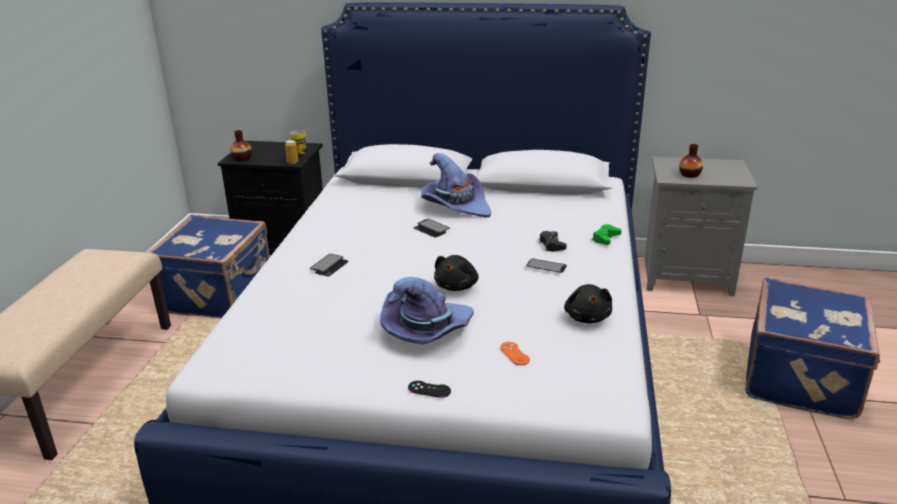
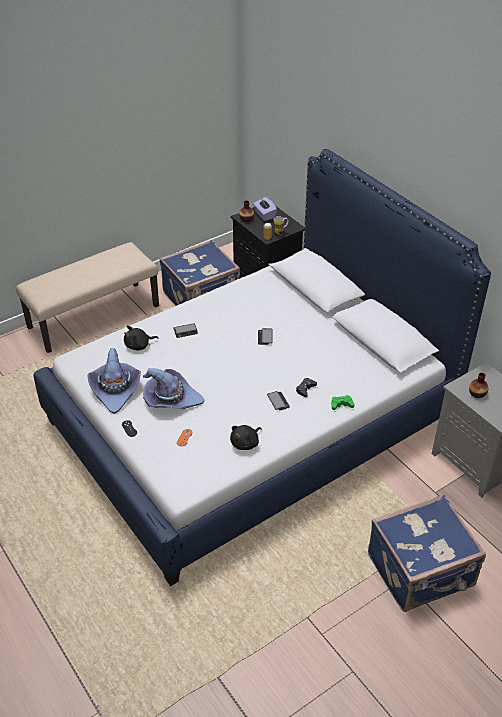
camera: 45 degrees right, 15 degrees up
(258, 150) = (264, 215): none -> purple tissue box
(456, 206) = (304, 327): purple hat -> purple hat (116, 389)
(457, 286) = (220, 383): black plush toy -> black plush toy (139, 345)

